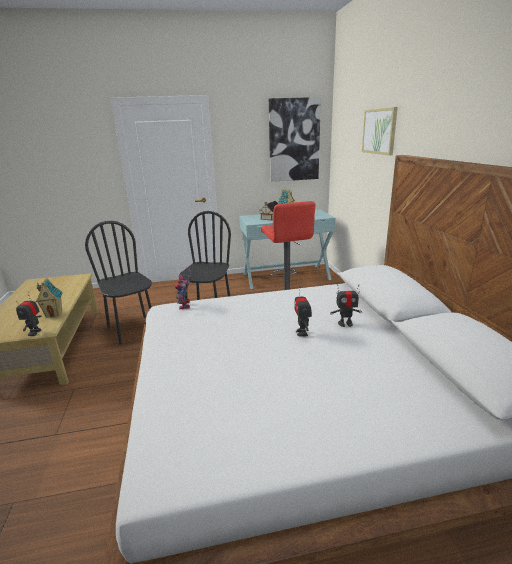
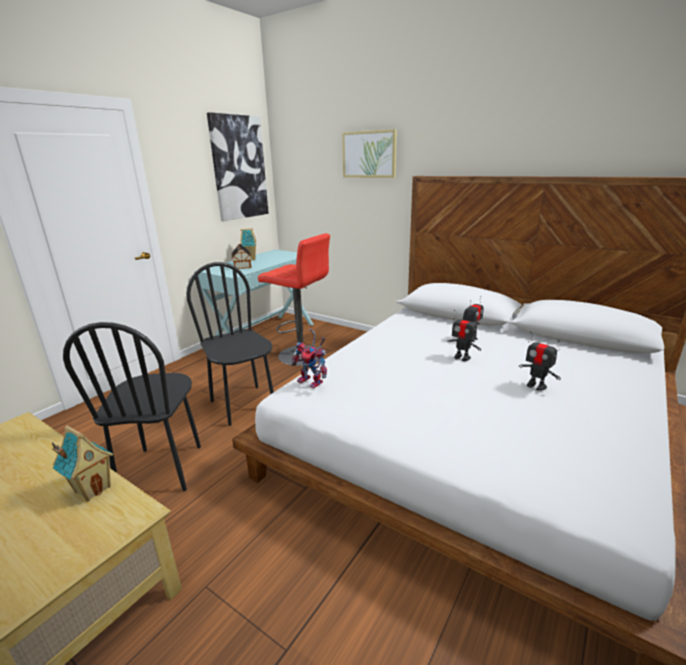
camera: 45 degrees left, 0 degrees up
(34, 332) = (120, 529): toy robot -> toy robot (536, 386)
(132, 329) = (162, 469): black chair -> black chair turned 105 degrees counterclockwise

